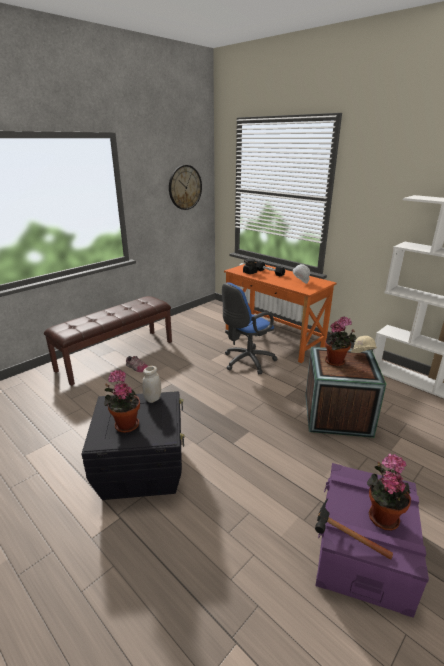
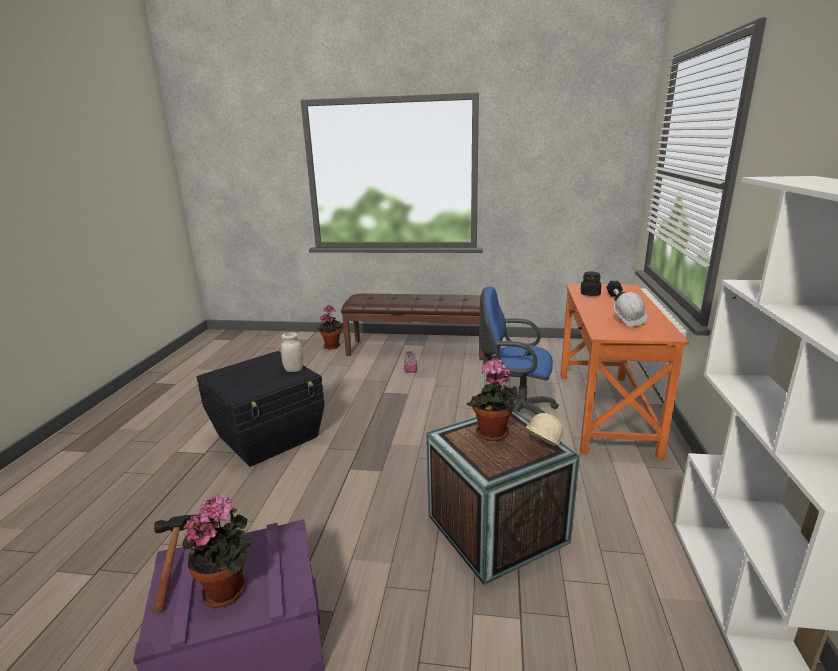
camera: 55 degrees right, 5 degrees down
(125, 424) = (245, 375): potted plant -> potted plant (332, 346)
(185, 187) = (583, 164): wall clock -> none

